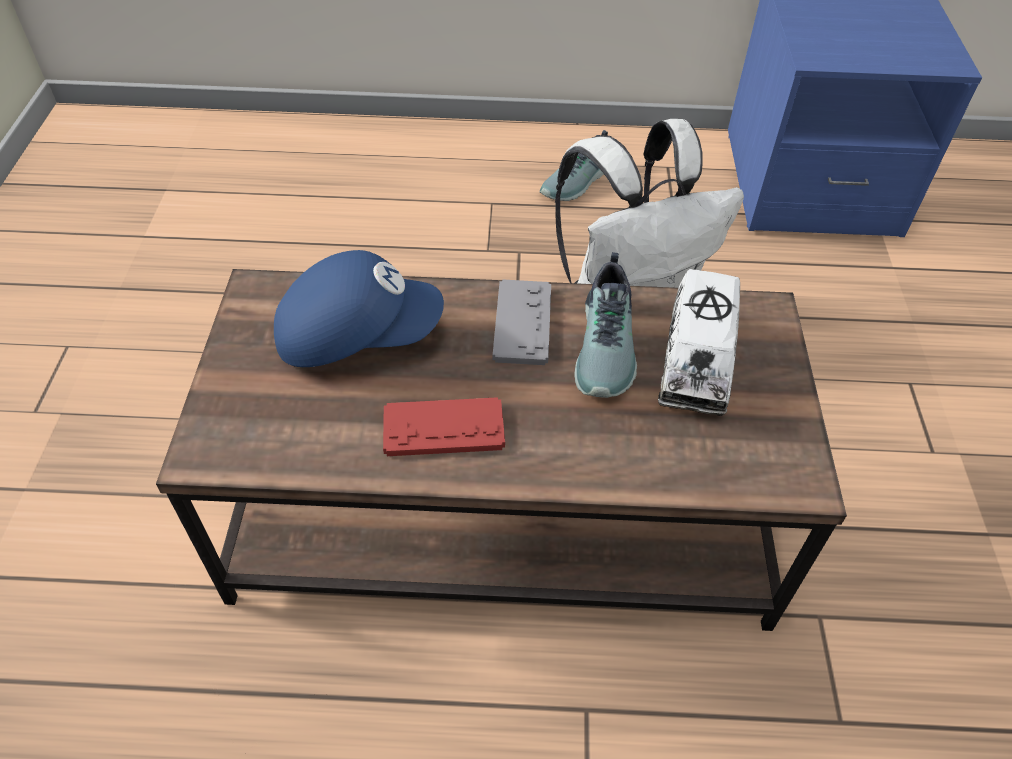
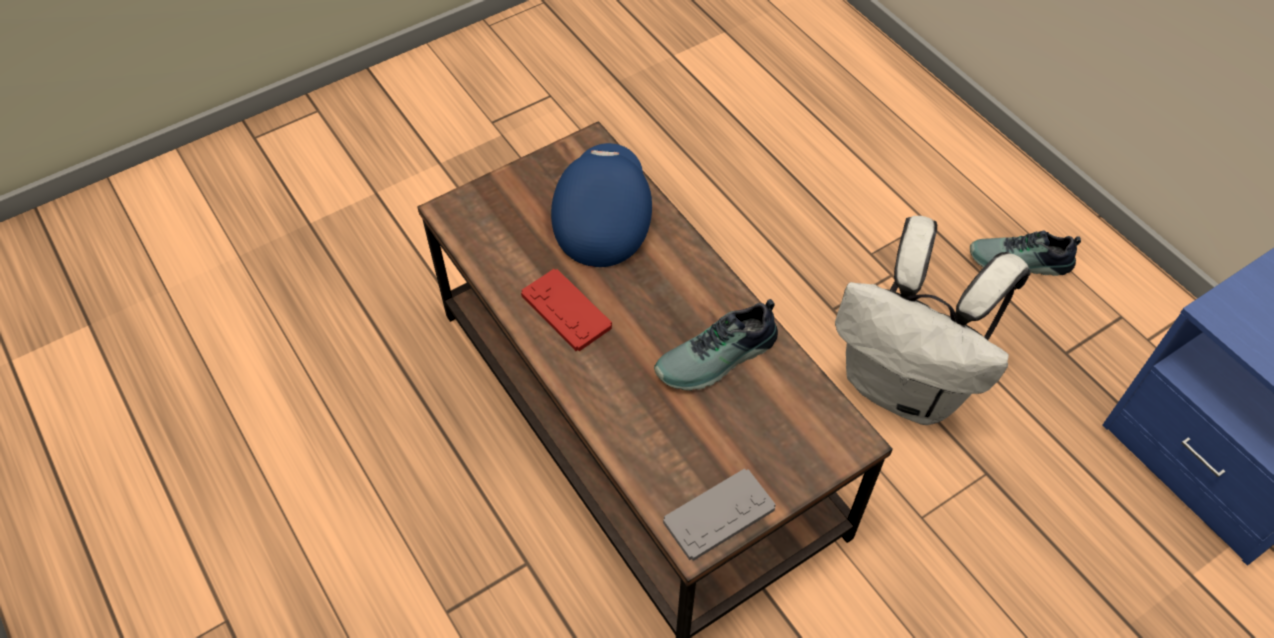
camera: 55 degrees right, 5 degrees up
(357, 334) = (601, 218): blue cap -> blue cap turned 135 degrees counterclockwise
(522, 323) = (694, 298): grey game controller -> grey game controller (719, 515)
(696, 361) = (754, 419): toy truck -> none

